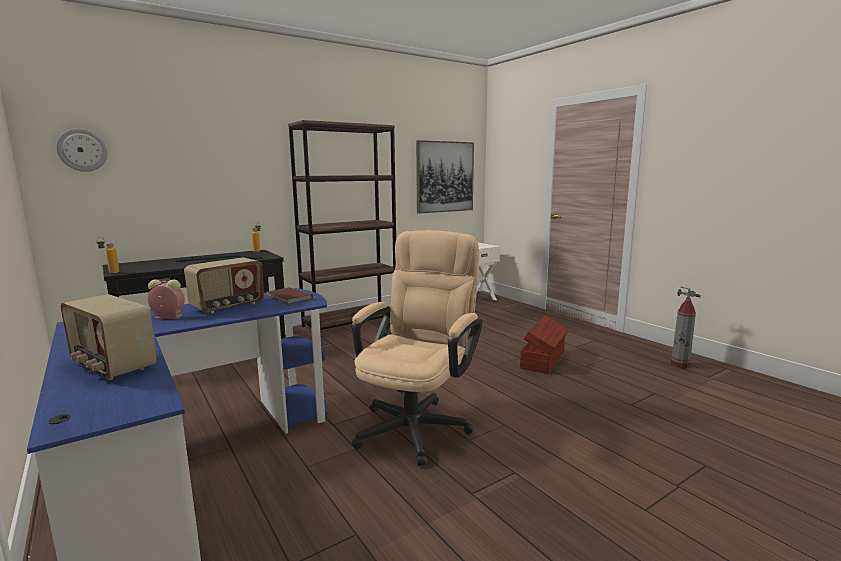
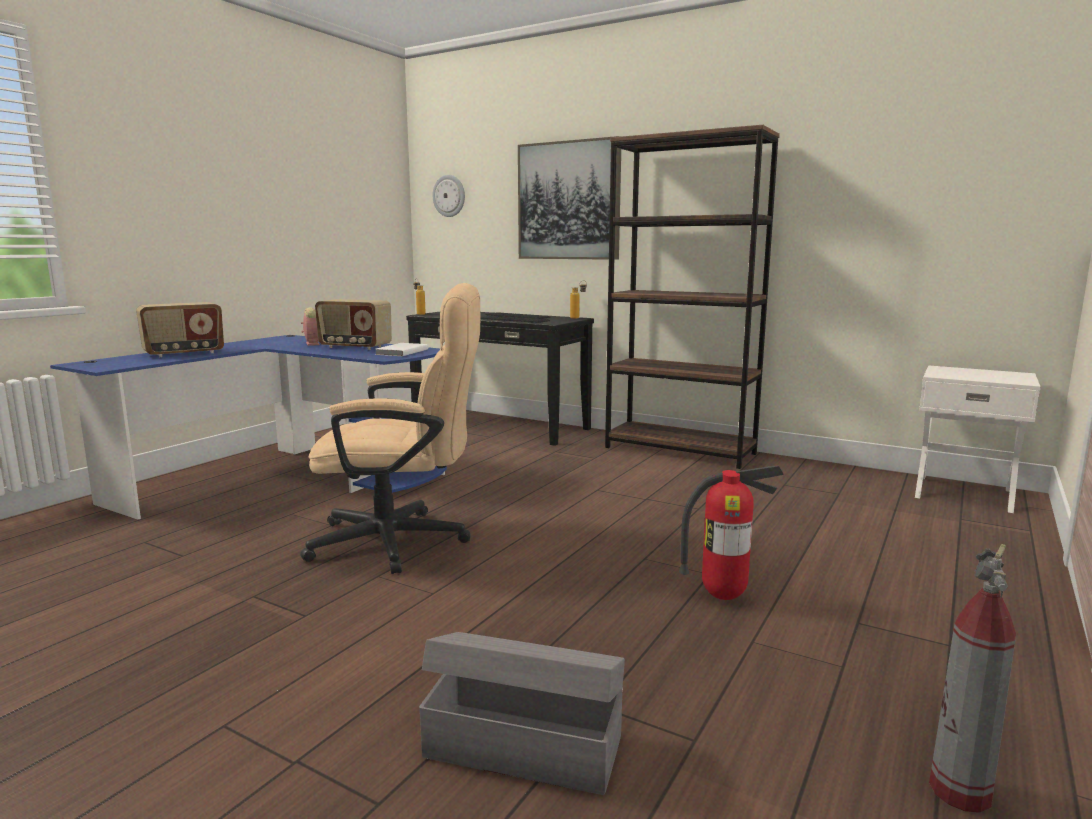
camera: 65 degrees right, 0 degrees up
(112, 366) = (184, 353): radio -> radio turned 135 degrees counterclockwise
(288, 298) = (400, 352): brown book -> white book
(444, 177) = (950, 218): picture -> picture (568, 201)
(543, 360) = (723, 596): brown storage box -> fire extinguisher
(659, 425) = (522, 744): none -> grey storage box

